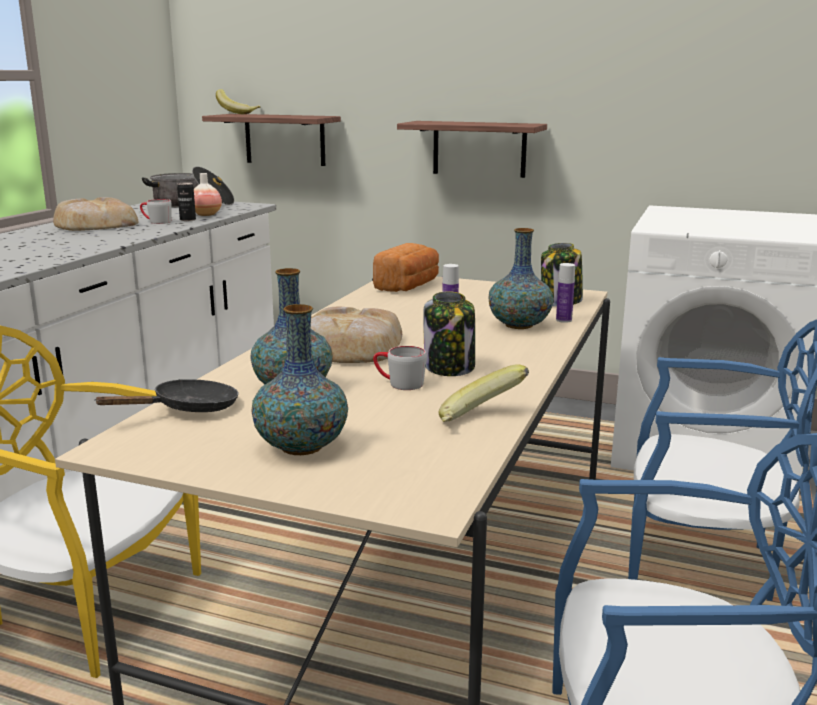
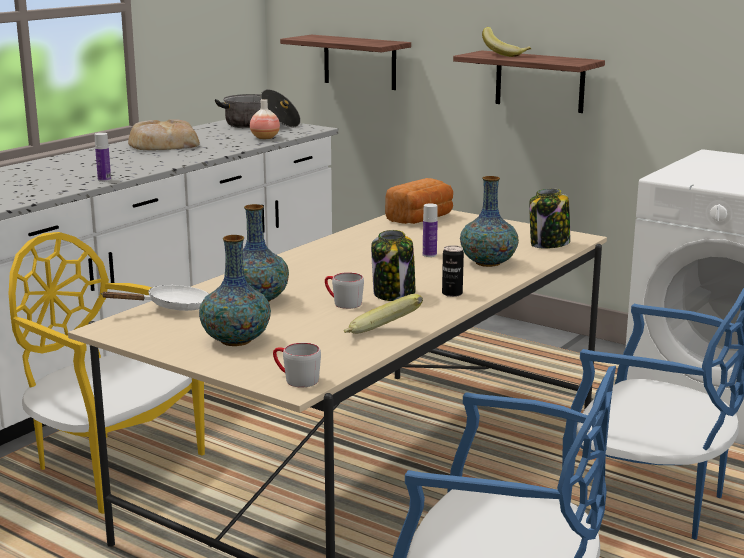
camera: 15 degrees right, 0 degrees up
(156, 222) = (216, 144): grey mug -> grey mug (295, 379)
(187, 220) = (245, 143): can -> can (452, 293)
(188, 409) = (172, 307): black frying pan -> white frying pan
(238, 113) = (318, 35): banana -> banana (505, 55)
(347, 347) = (324, 271): bread -> none
(563, 320) = (534, 261): bottle -> bottle (104, 180)

